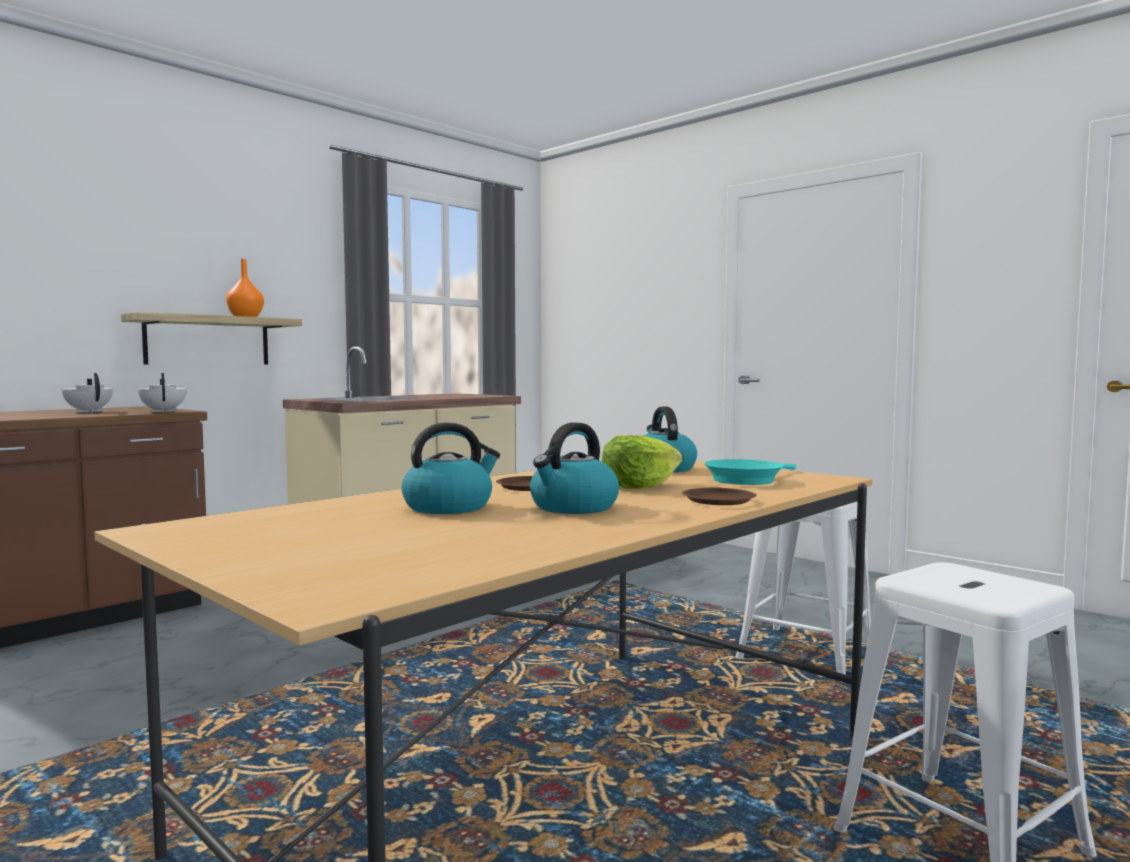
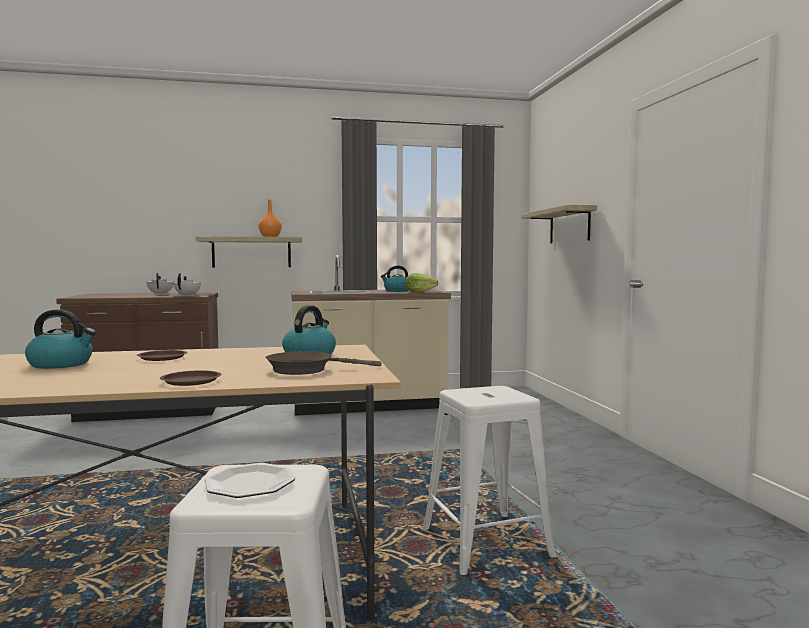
camera: 35 degrees right, 0 degrees up
(573, 507) = (102, 373): kettle -> kettle (396, 291)
(625, 316) = (569, 226): none -> shelf
(639, 486) = (216, 365): lettuce -> lettuce (419, 292)
(747, 480) = (306, 370): turquoise frying pan -> brown frying pan
(965, 583) = (250, 484): none -> plate

